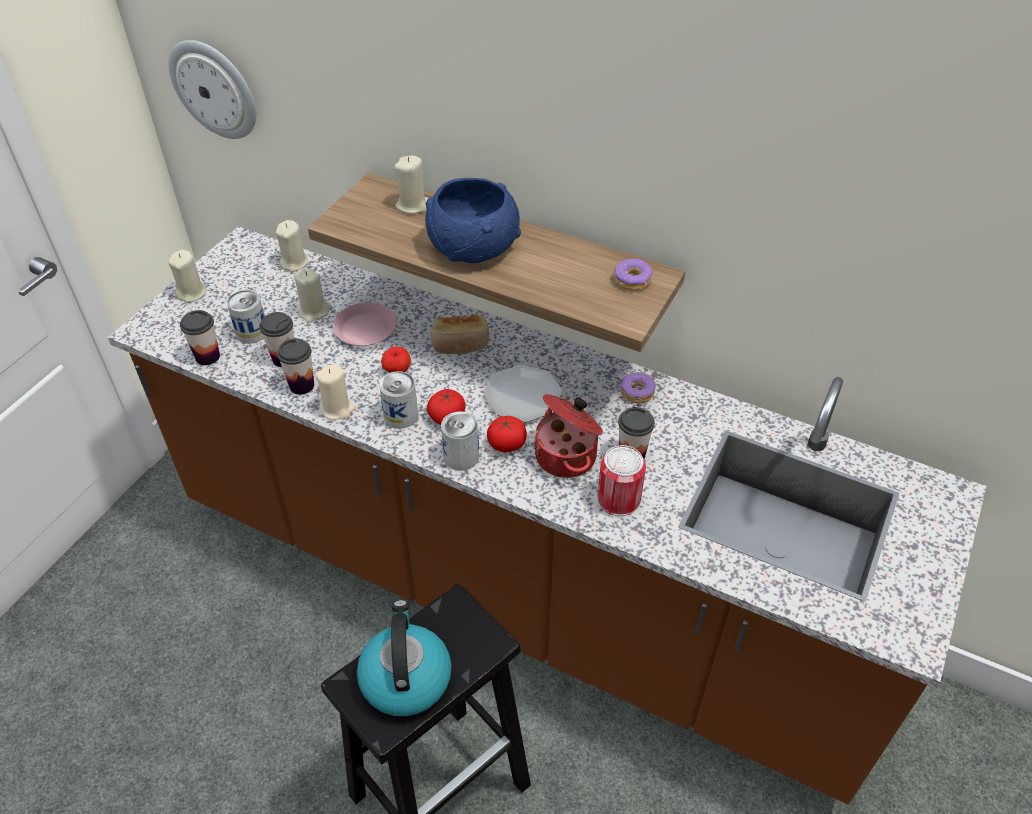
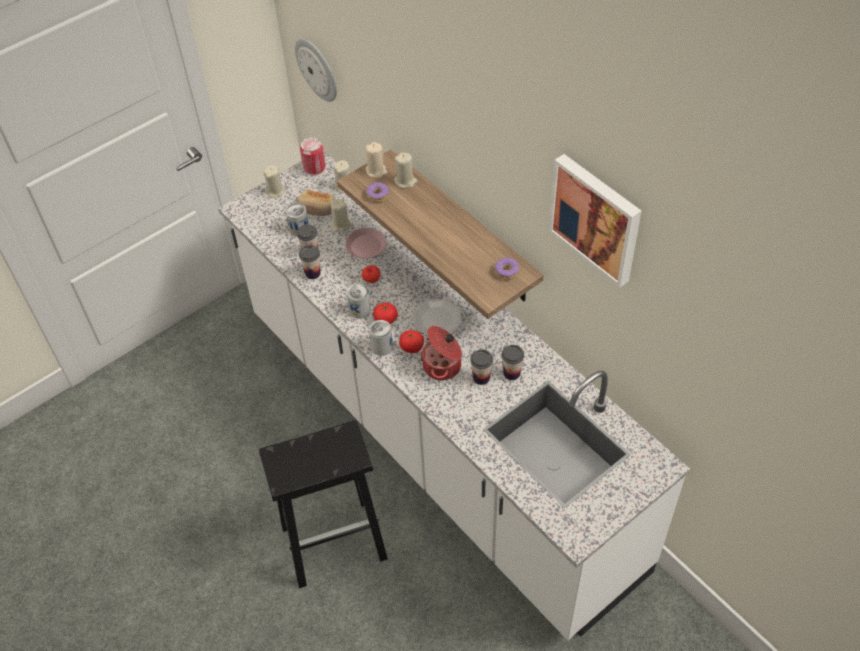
camera: 25 degrees right, 5 degrees up
(207, 357) = (268, 238): cup -> cup (511, 373)
(337, 408) = (326, 294): beige candle -> beige candle (376, 171)
(405, 677) = (303, 461): kettle -> none
(460, 344) = (417, 273): bread -> bread (317, 209)
(473, 246) = (425, 221): blue bowl -> none
(516, 589) = (435, 439): brown counter -> white counter
(618, 499) = (458, 402): can -> can (314, 168)
(636, 392) = (507, 339): donut -> donut (377, 195)
(817, 117) = (596, 218): none -> picture

